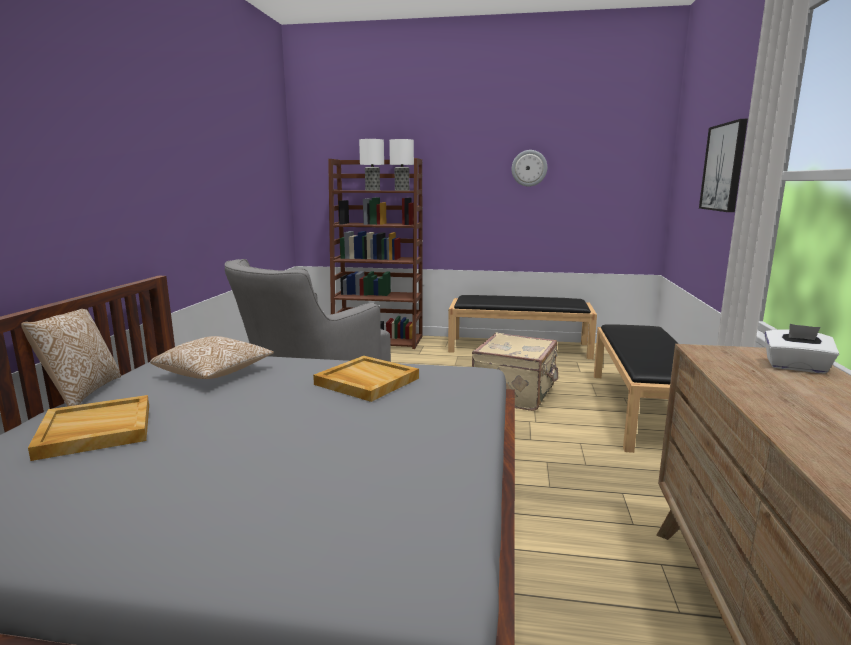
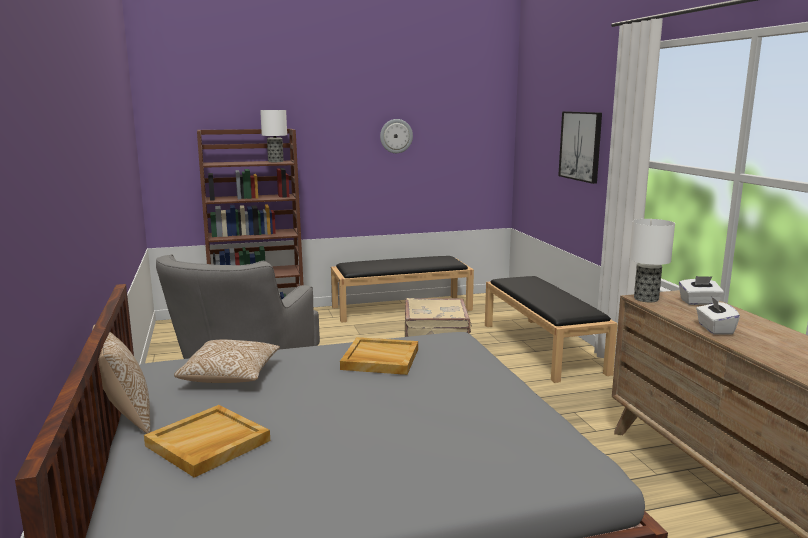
camera: 25 degrees left, 0 degrees up
(372, 190) = (245, 163): table lamp -> table lamp (645, 298)
(776, 406) = (714, 329): none -> white tissue box

